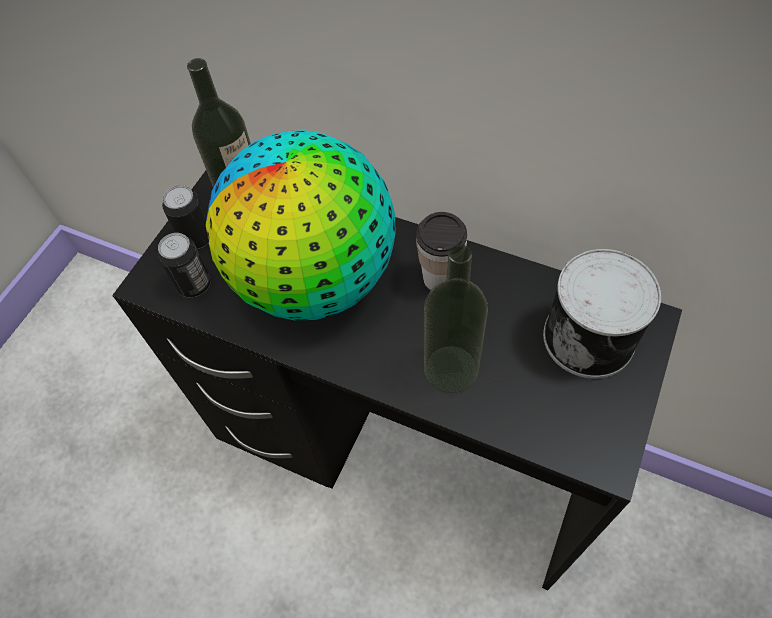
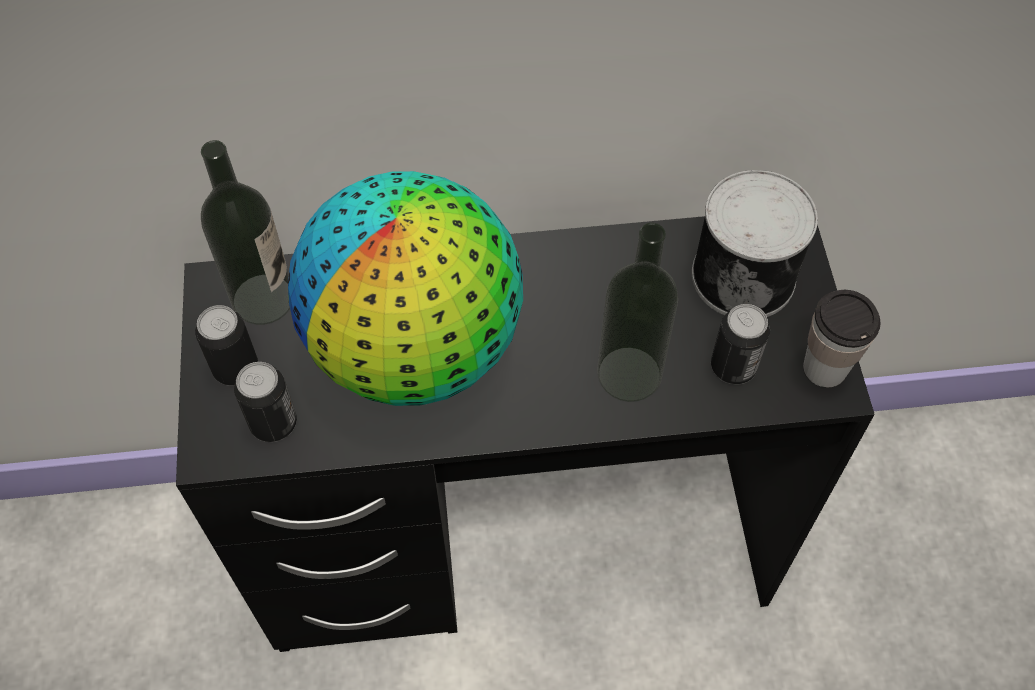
camera: 35 degrees left, 0 degrees up
(440, 278) = (554, 284): cup -> cup (825, 368)
(535, 403) = (733, 367): none -> can

